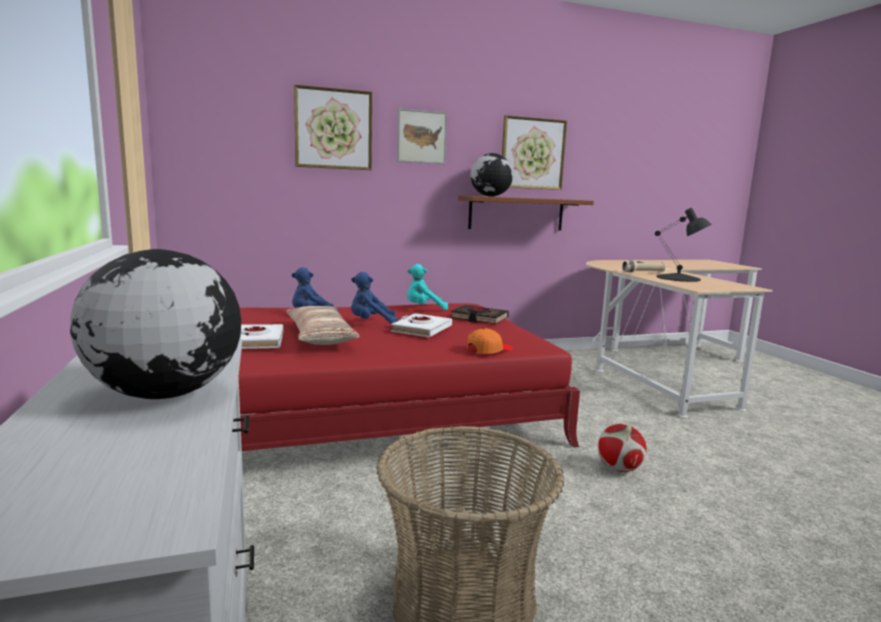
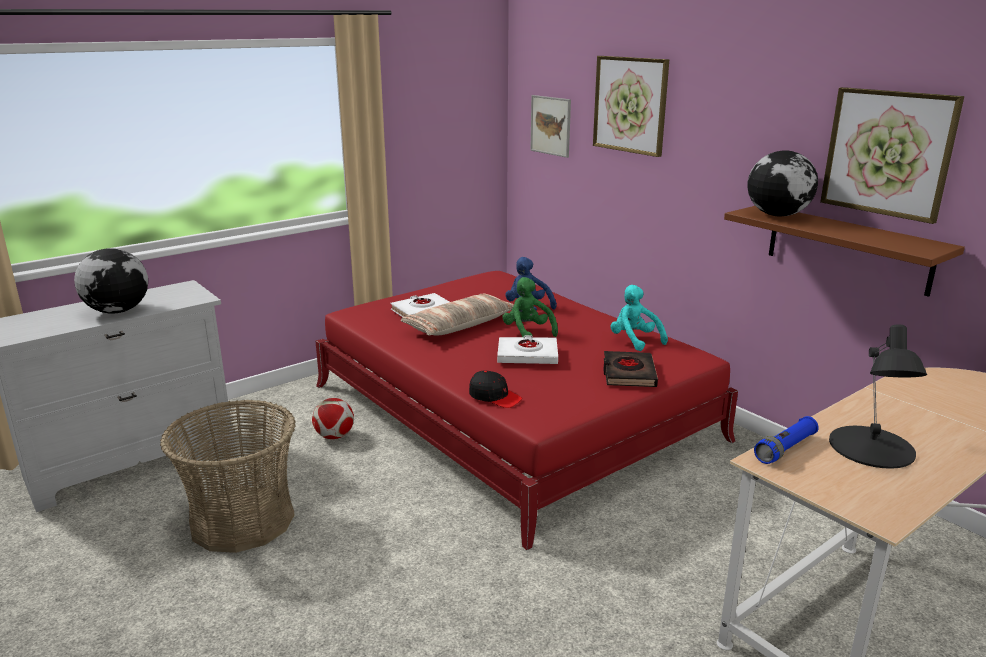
camera: 70 degrees right, 10 degrees up
(371, 323) = (527, 332): blue plush toy -> green plush toy
(421, 137) = (720, 117): picture -> picture (550, 125)
(489, 350) = (495, 397): orange cap -> black cap
(619, 469) = (489, 584): football -> football (334, 436)
(643, 272) = (892, 416): beige flashlight -> none
(682, 285) = (785, 449): none -> blue flashlight

